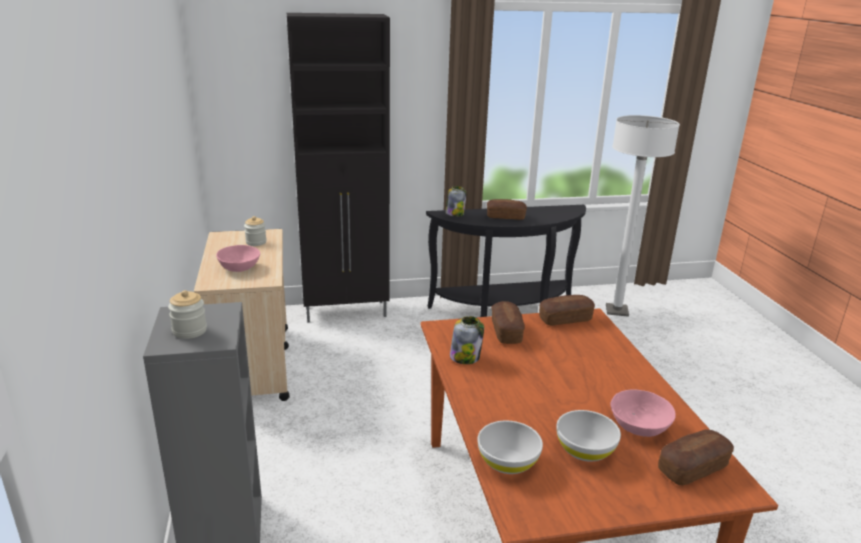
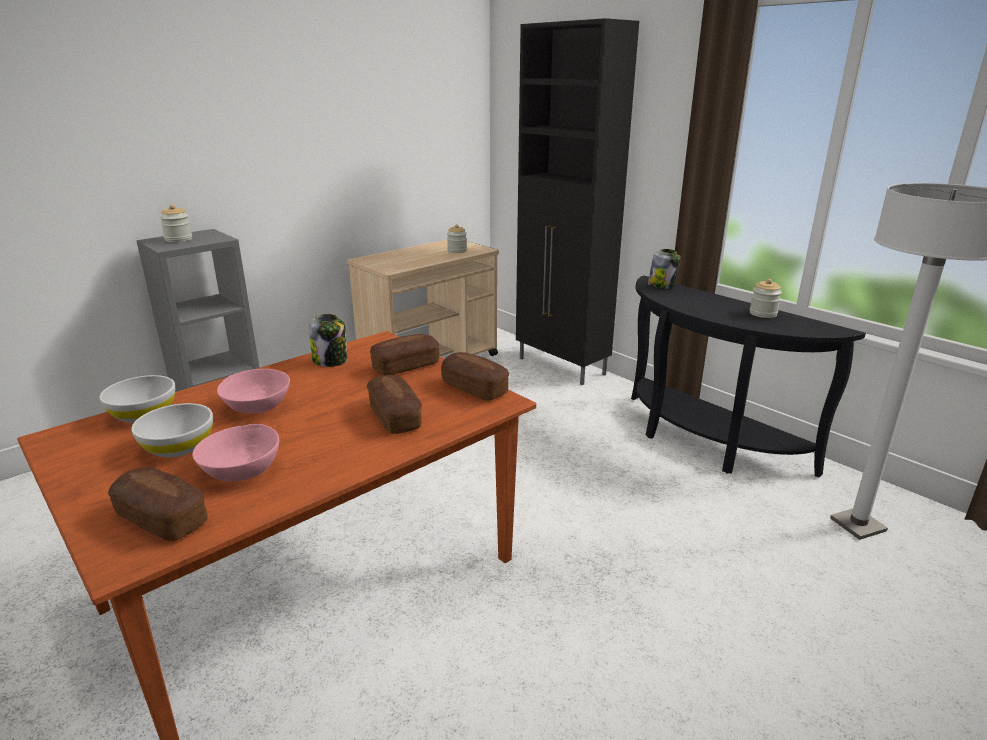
camera: 60 degrees right, 0 degrees up
(240, 268) = (402, 259): pink bowl -> pink bowl (258, 407)
(505, 217) = (708, 305): bread -> bread (394, 417)
(535, 211) = (763, 314): none -> jar

